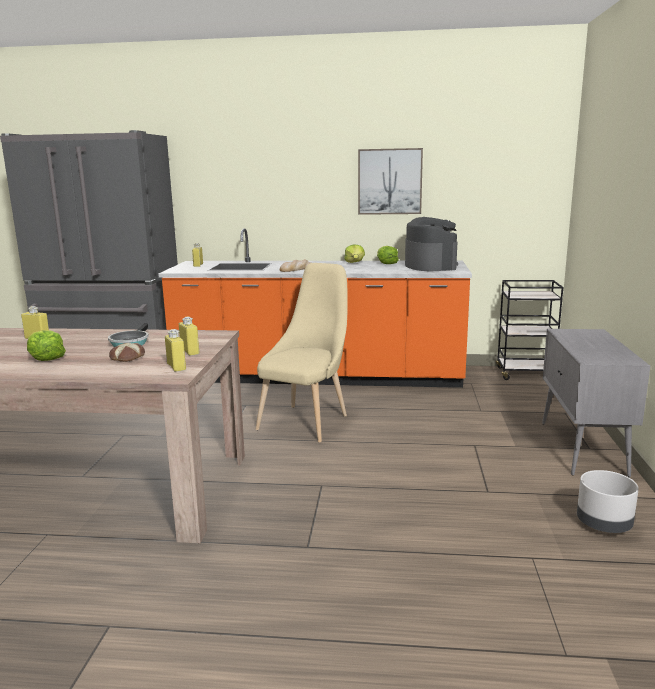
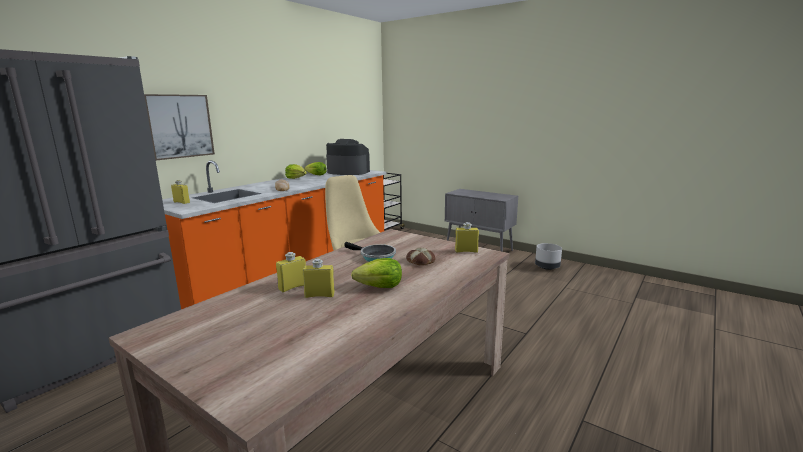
camera: 60 degrees left, 0 degrees up
(190, 351) = (430, 244): yellow bottle -> yellow bottle (319, 295)
(390, 181) = (300, 115): picture -> picture (179, 126)

